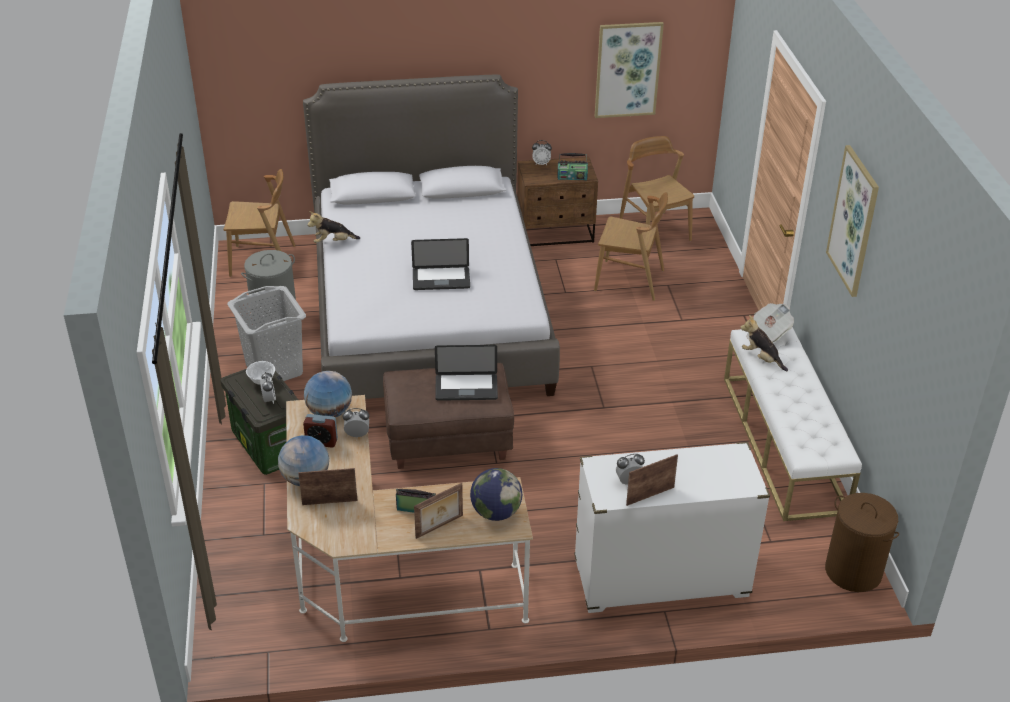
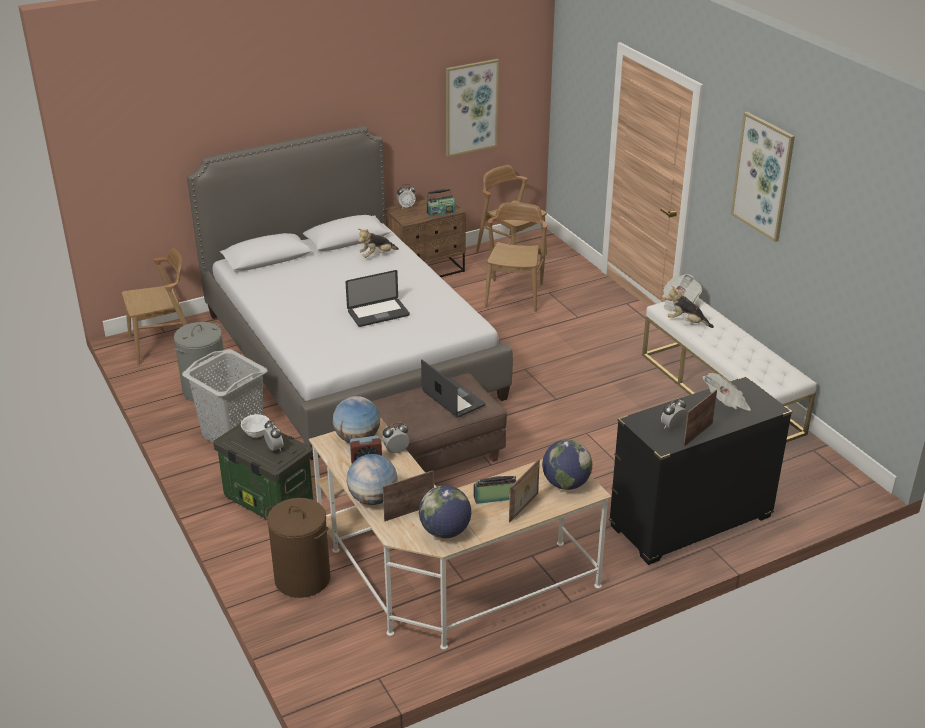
camera: 20 degrees left, 5 degrees down
(333, 242) = (255, 303): plush toy -> plush toy (377, 255)
(350, 531) = (445, 531): none -> globe
(466, 388) = (453, 398): laptop -> laptop turned 105 degrees counterclockwise
(629, 280) = (514, 295): brown chair -> brown chair turned 75 degrees counterclockwise
(660, 579) = (690, 522): white dresser -> black dresser
(703, 468) = (725, 403): none -> newspaper
(852, 571) = (837, 476): brown laundry basket -> brown laundry basket (302, 578)

